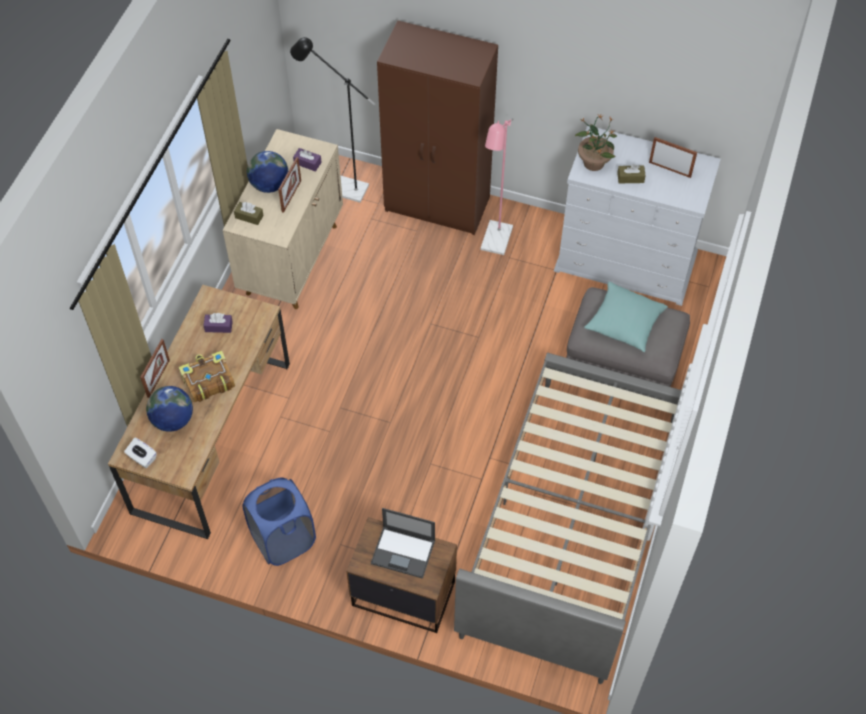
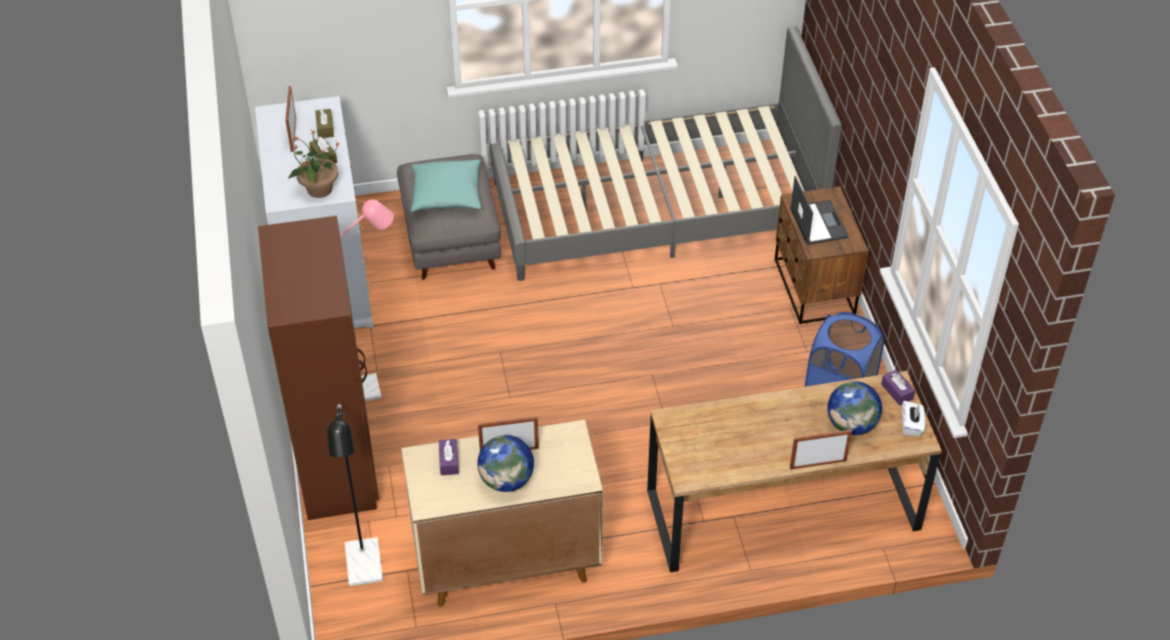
camera: 120 degrees left, 10 degrees down
(207, 381) = (786, 421): book -> none
(218, 326) = (716, 448): purple tissue box -> purple tissue box (897, 391)
(249, 216) = (566, 475): brown tissue box -> brown tissue box (325, 128)

